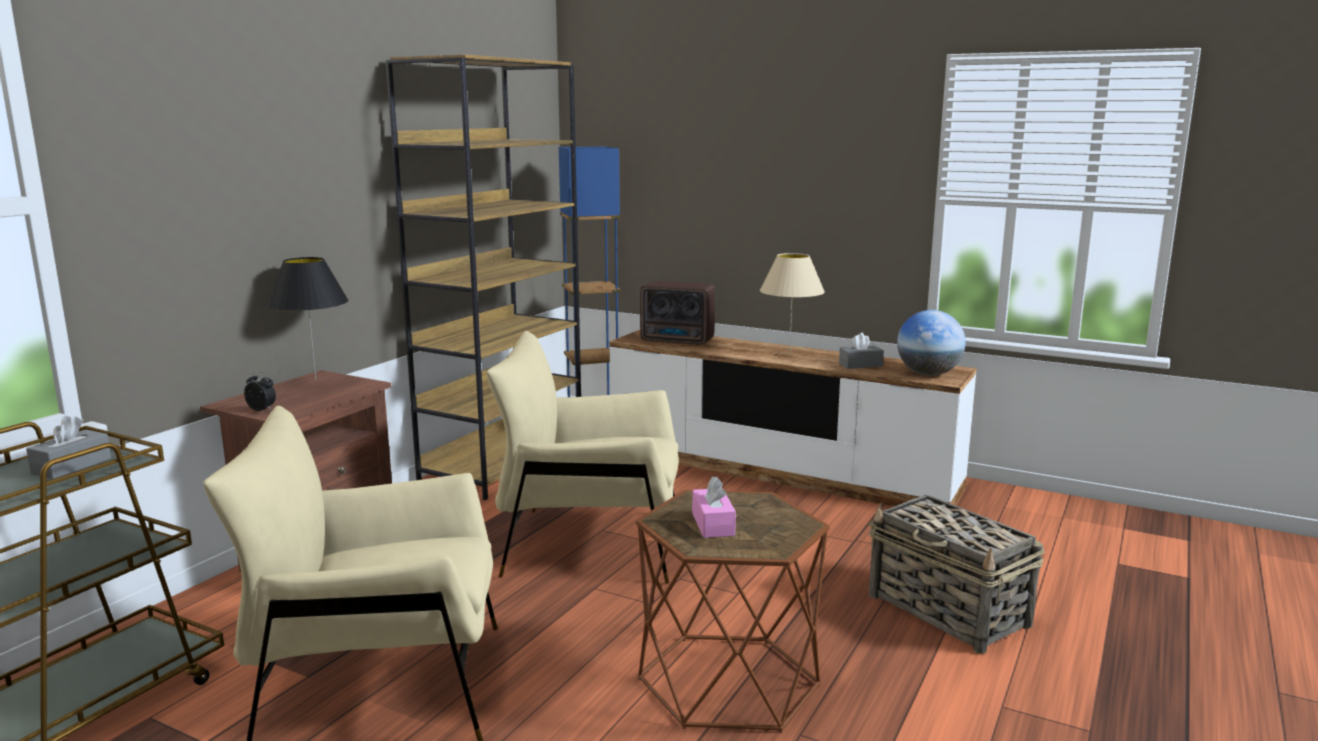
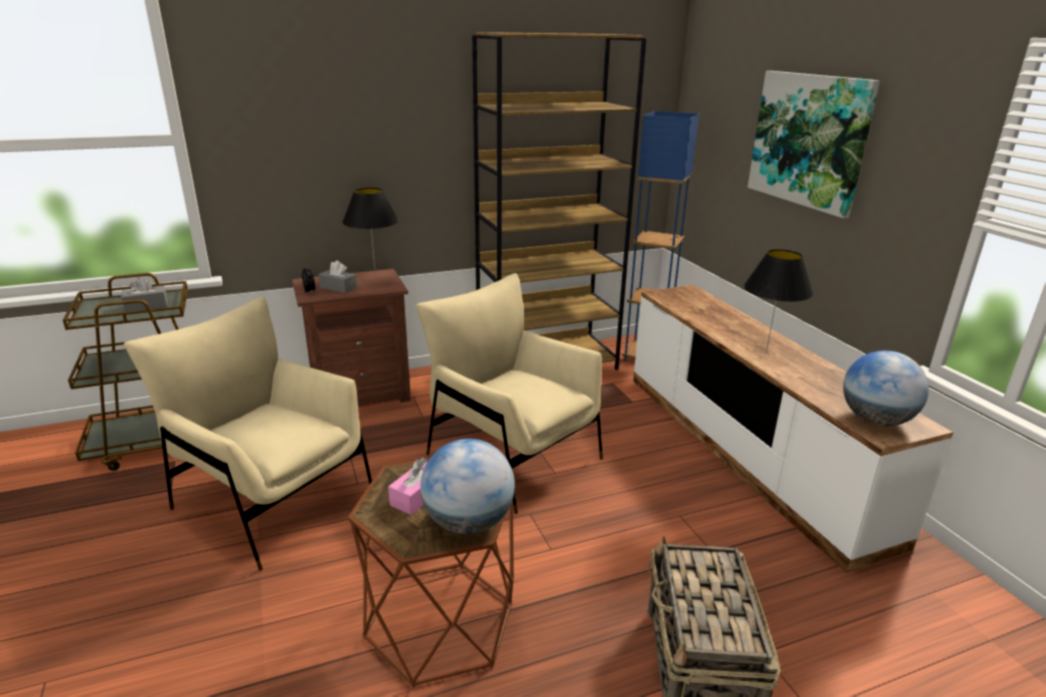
camera: 40 degrees right, 10 degrees up
(678, 341) = (696, 306): radio -> none
(752, 157) = (809, 140): none -> picture
(787, 521) = (469, 522): none -> globe
(789, 356) = (766, 351): beige table lamp -> black table lamp
(860, 365) = (820, 384): grey tissue box -> grey tissue box (338, 287)

